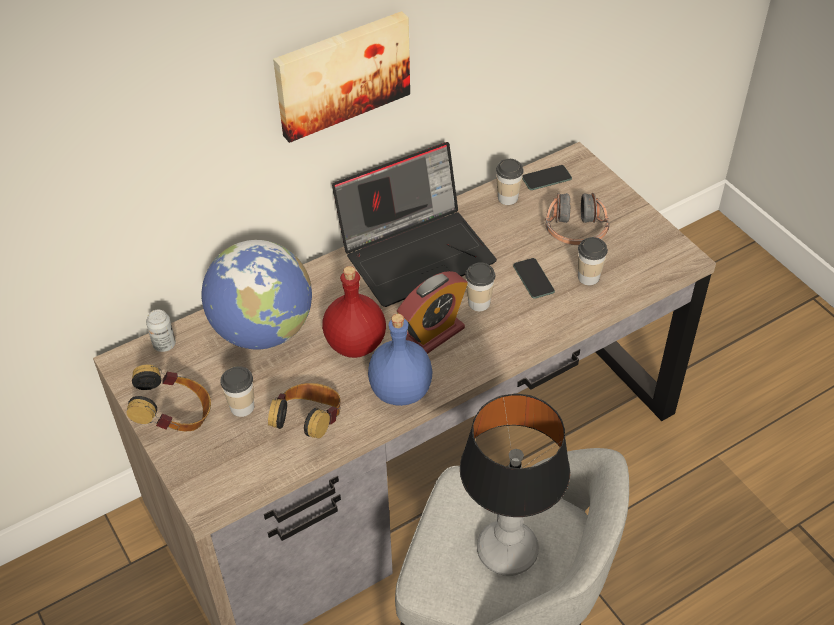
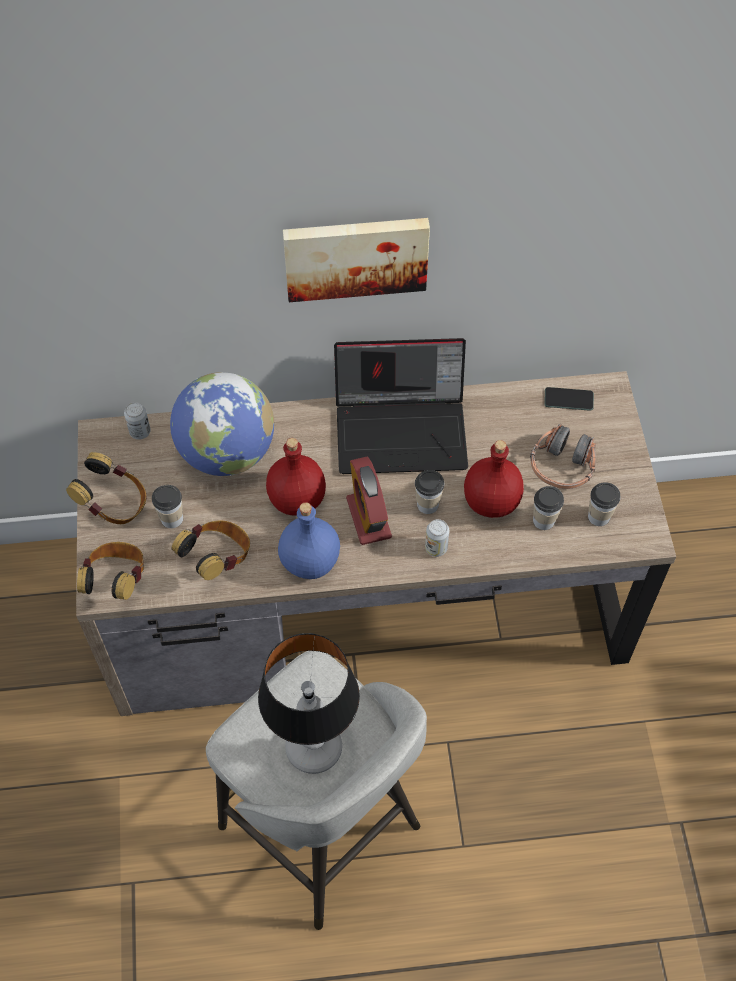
camera: 25 degrees right, 10 degrees up
(218, 484) = (117, 580): none -> headphones
(432, 334) = (368, 518): alarm clock -> alarm clock turned 90 degrees clockwise
(507, 198) = (519, 406): cup -> cup (599, 516)
(509, 335) = (436, 548): none -> can
(533, 279) = (491, 500): phone -> red bottle

